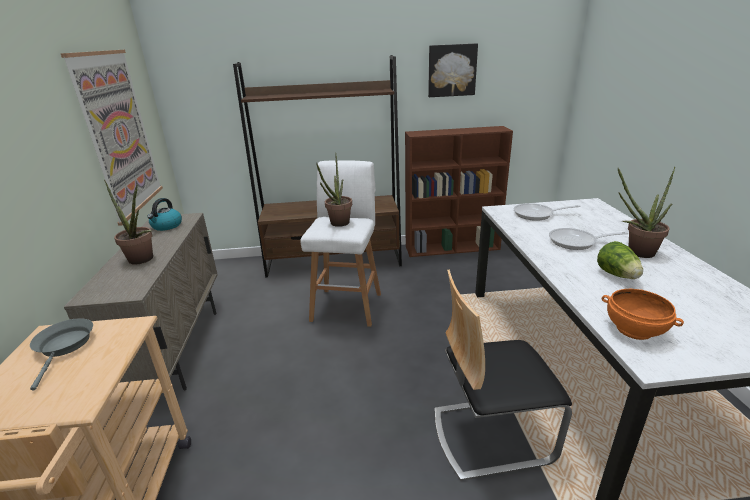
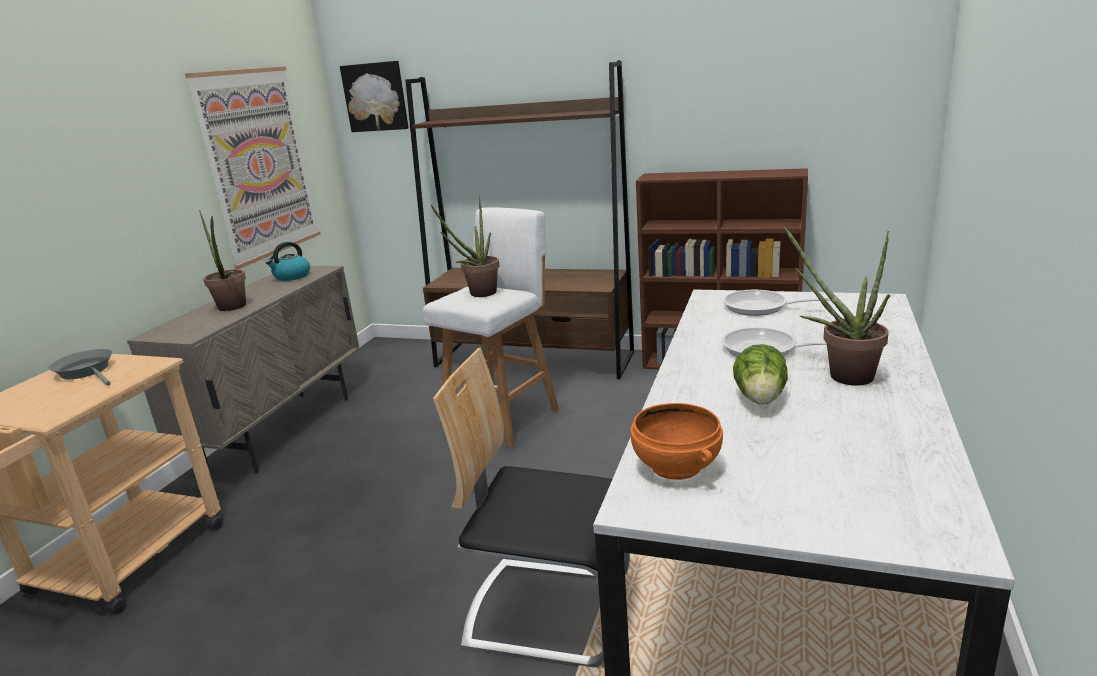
camera: 25 degrees right, 5 degrees down
(64, 347) = (87, 371): grey frying pan -> grey frying pan turned 60 degrees counterclockwise
(451, 70) = (718, 80): picture -> picture (376, 97)

